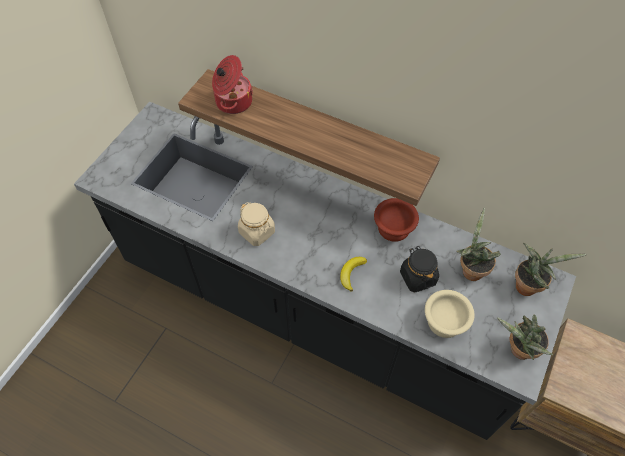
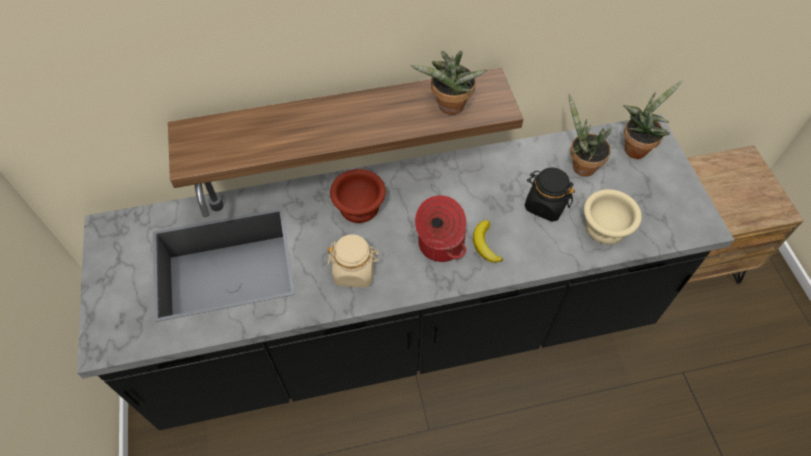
camera: 40 degrees left, 0 degrees up
(232, 102) = (236, 139): cooking pot -> cooking pot (439, 244)
(395, 228) = (482, 174): brown bowl -> brown bowl (360, 206)
(518, 350) = (682, 208): potted plant -> potted plant (449, 108)

